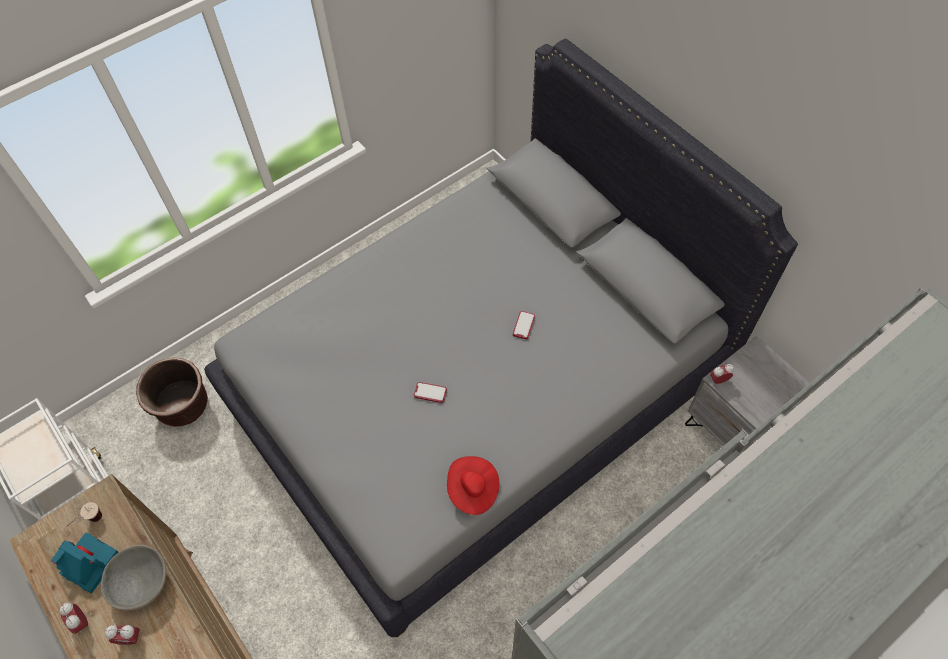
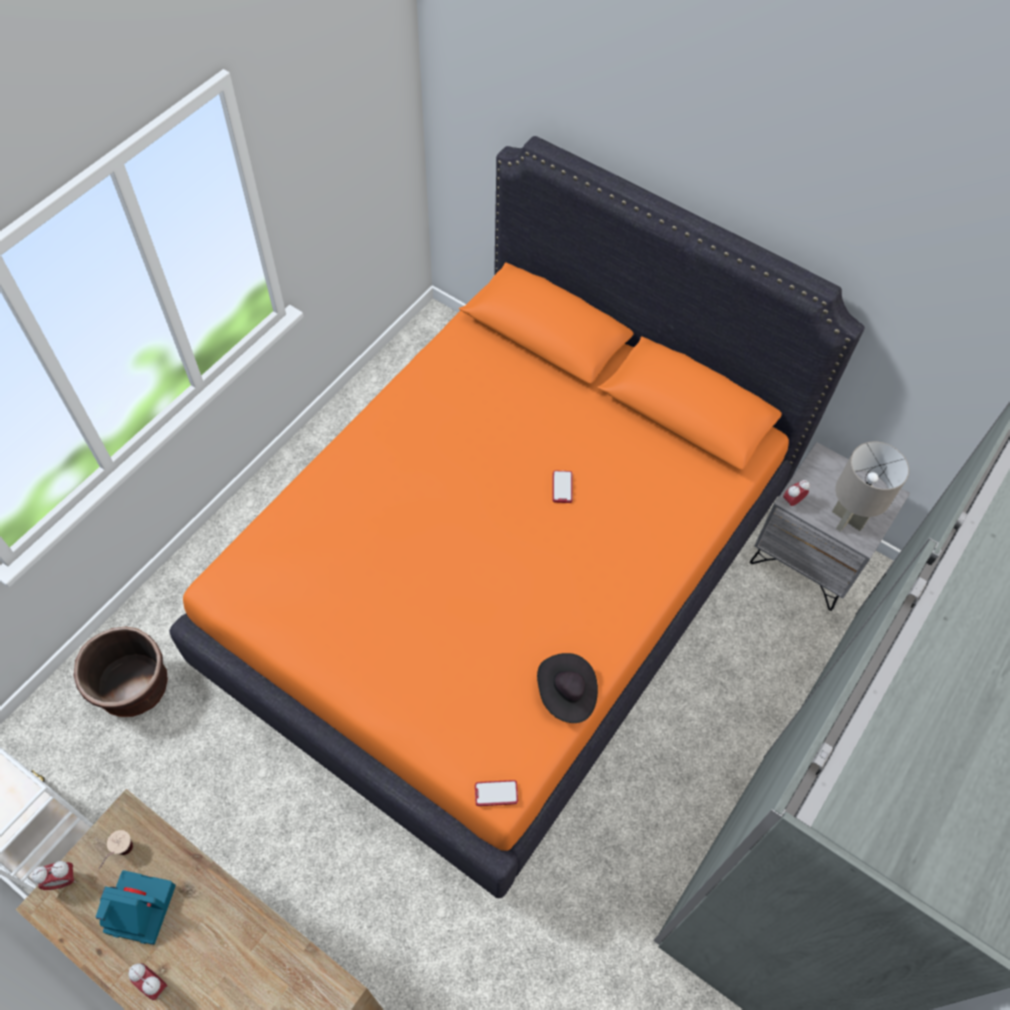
camera: 20 degrees left, 0 degrees up
(130, 638) = (226, 985): alarm clock -> alarm clock (62, 880)
(141, 583) = (215, 913): grey bowl -> none
(430, 393) = (478, 592): phone -> phone (496, 793)
(472, 490) = (566, 694): red hat -> black hat
(476, 392) = (501, 582): grey bed -> orange bed
(761, 406) = (847, 520): none -> grey table lamp

